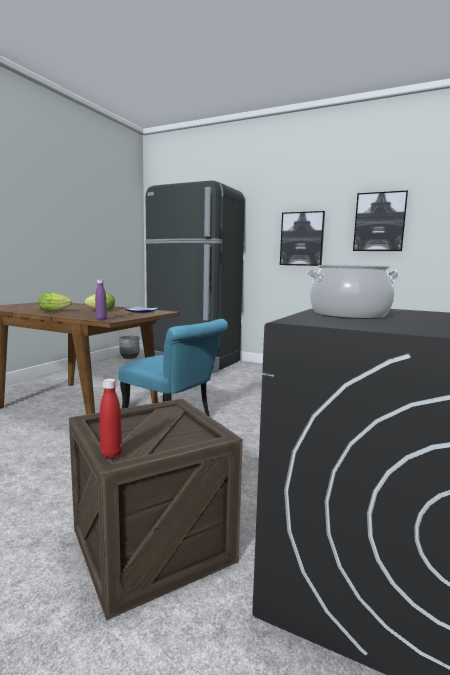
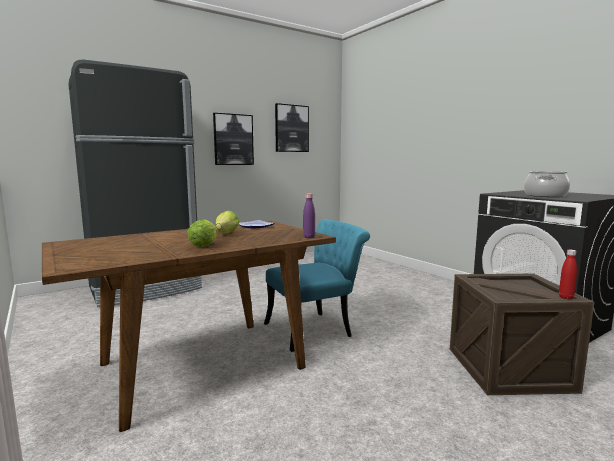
camera: 60 degrees left, 0 degrees up
(129, 357) = (45, 312): grey planter -> none

